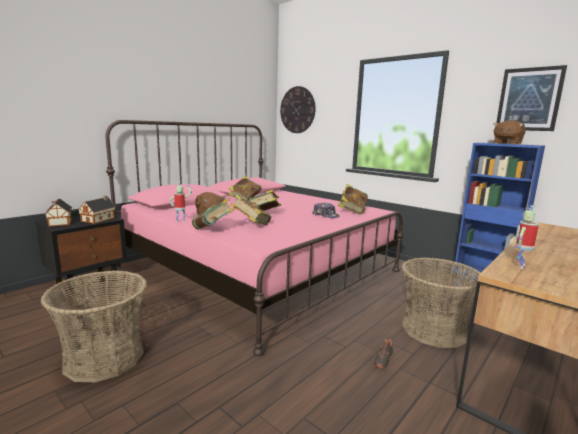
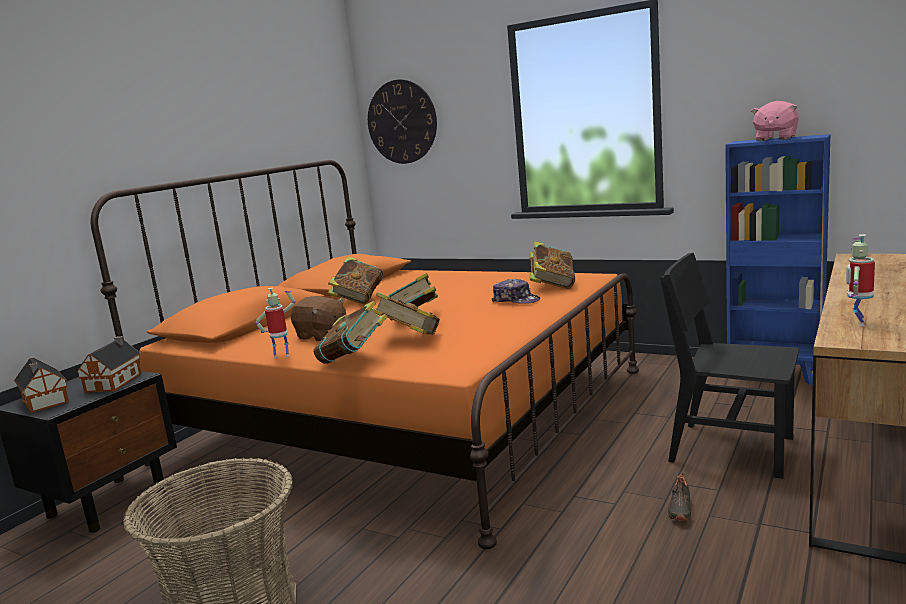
camera: 10 degrees left, 0 degrees up
(259, 269) = (407, 415): pink bed -> orange bed
(433, 330) = (731, 449): basket -> black chair
(506, 143) = (775, 139): brown plush toy -> pink plush toy
(529, 99) = (794, 66): picture -> none

